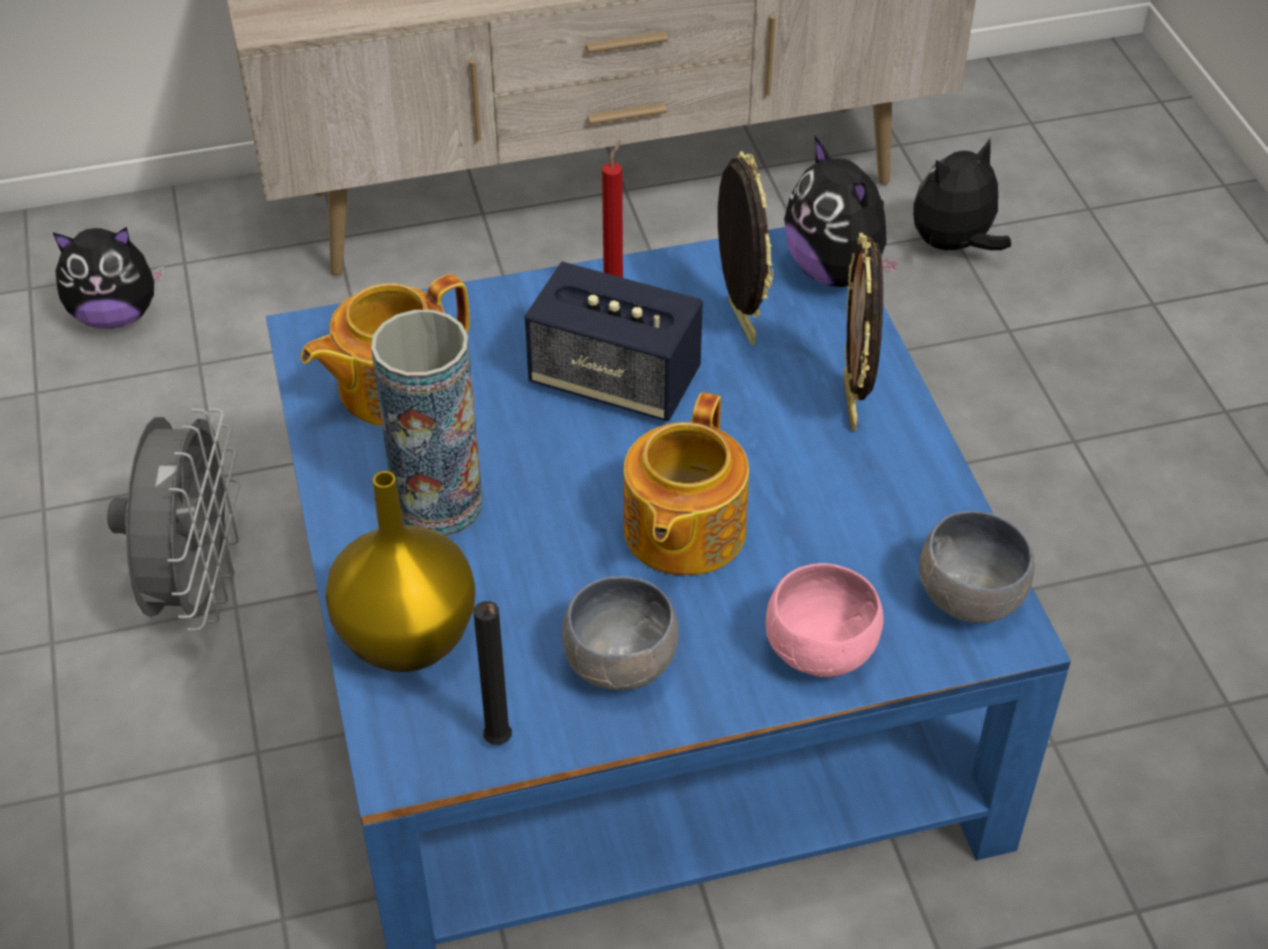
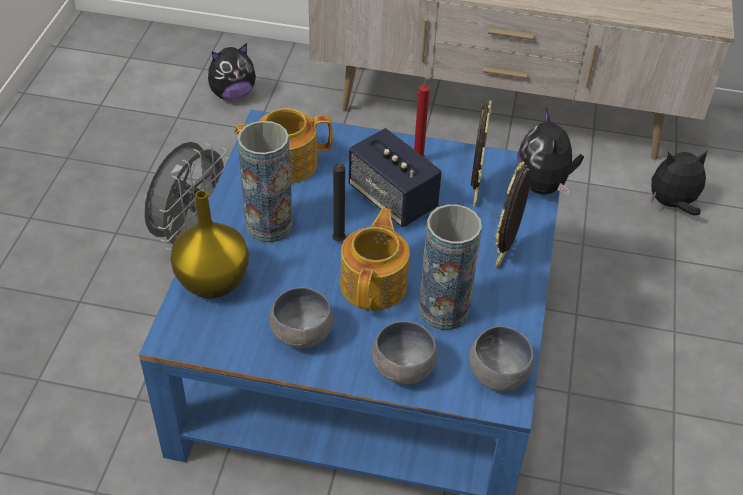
camera: 25 degrees right, 0 degrees up
(116, 315) = (232, 94): plush toy -> plush toy turned 45 degrees counterclockwise
(499, 744) = (221, 348): black candle -> black candle (338, 242)
(682, 531) = (375, 284): teapot -> teapot turned 150 degrees clockwise
(819, 531) = (443, 310): none -> vase
(822, 648) = (405, 368): pink bowl -> grey bowl

